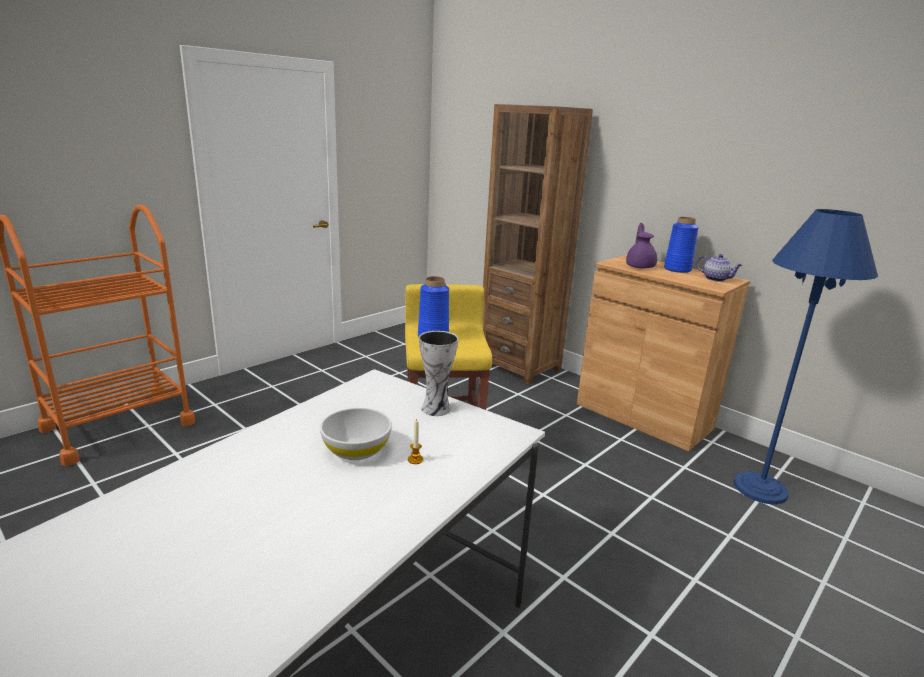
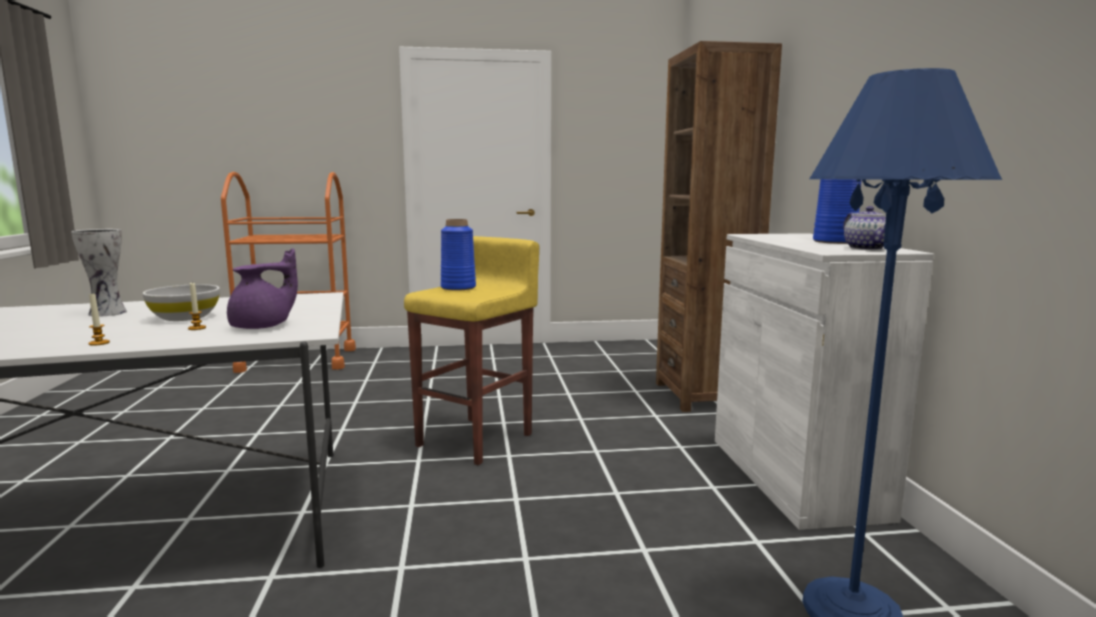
camera: 40 degrees right, 10 degrees down
(401, 512) = (99, 343): none -> candle
(437, 408) = (308, 313): vase -> vase (109, 313)
(640, 266) = (781, 238): purple teapot -> purple teapot (263, 326)
(643, 416) = (795, 476): brown cabinet -> white cabinet

